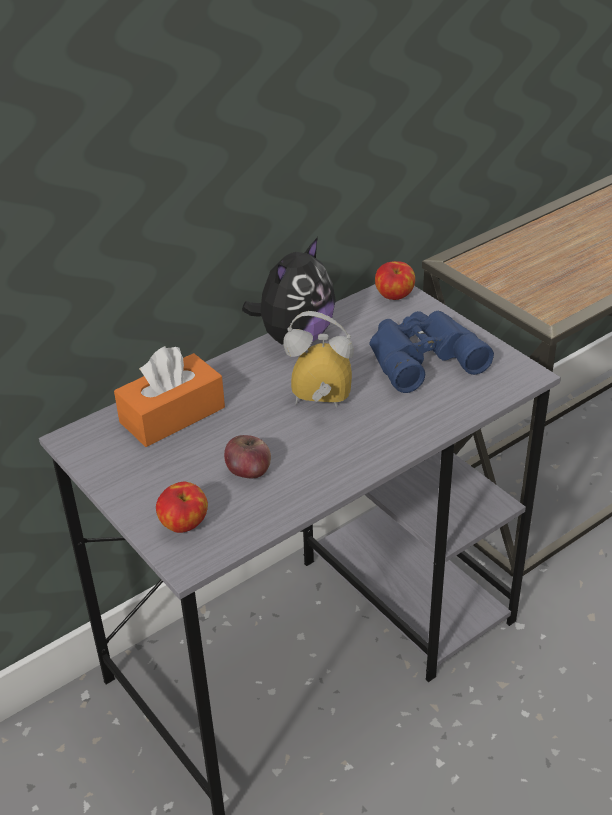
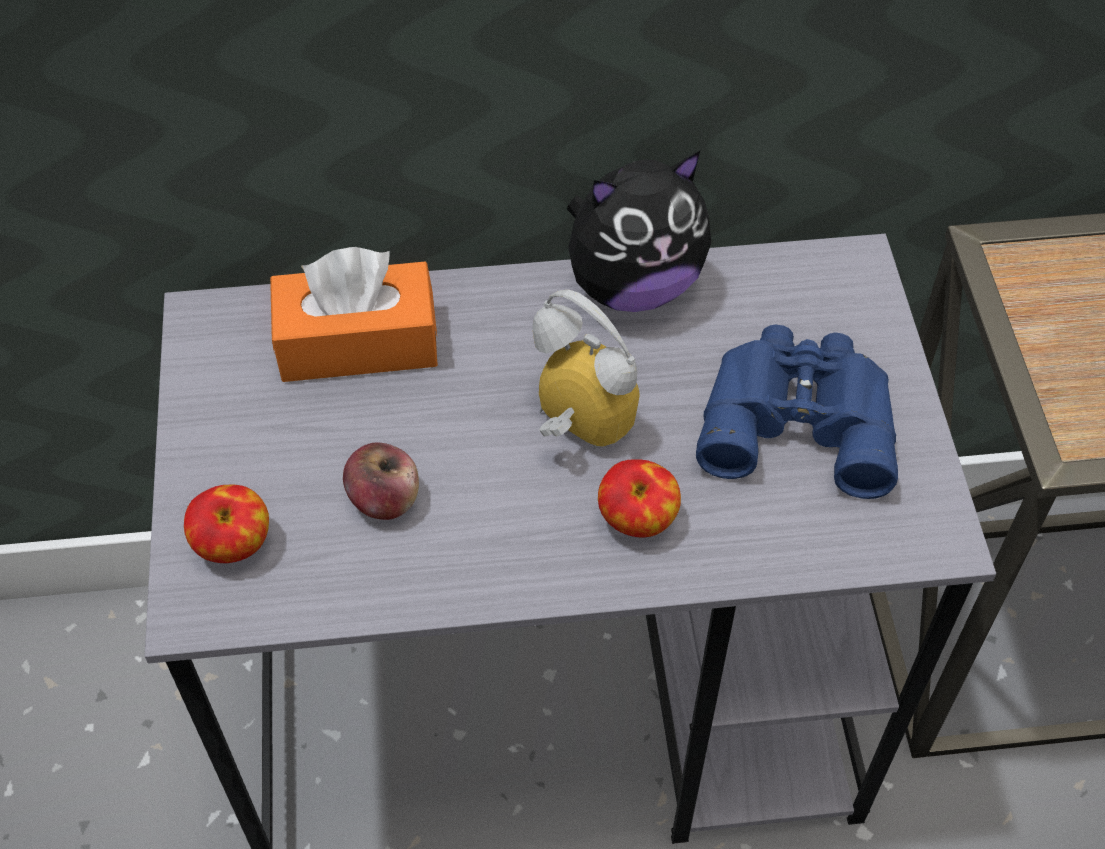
camera: 30 degrees right, 15 degrees up
(394, 296) = (847, 278): apple -> apple (637, 520)

